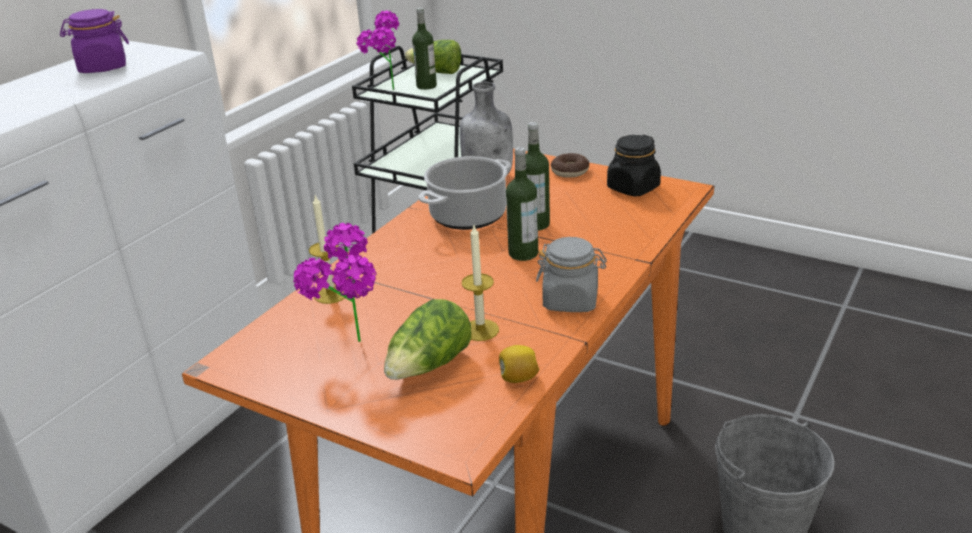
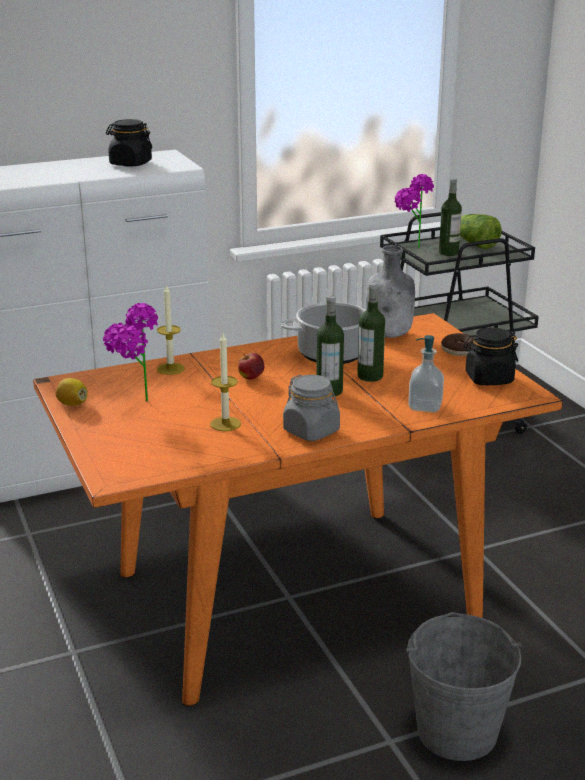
camera: 35 degrees right, 5 degrees down
(102, 67) = (130, 163): purple jar -> black jar
(429, 270) = (251, 378): none -> apple
(429, 366) = (164, 430): lettuce -> none
(518, 378) = (204, 459): lemon -> lemon (72, 404)
(625, 234) = (425, 406): none -> soap dispenser

